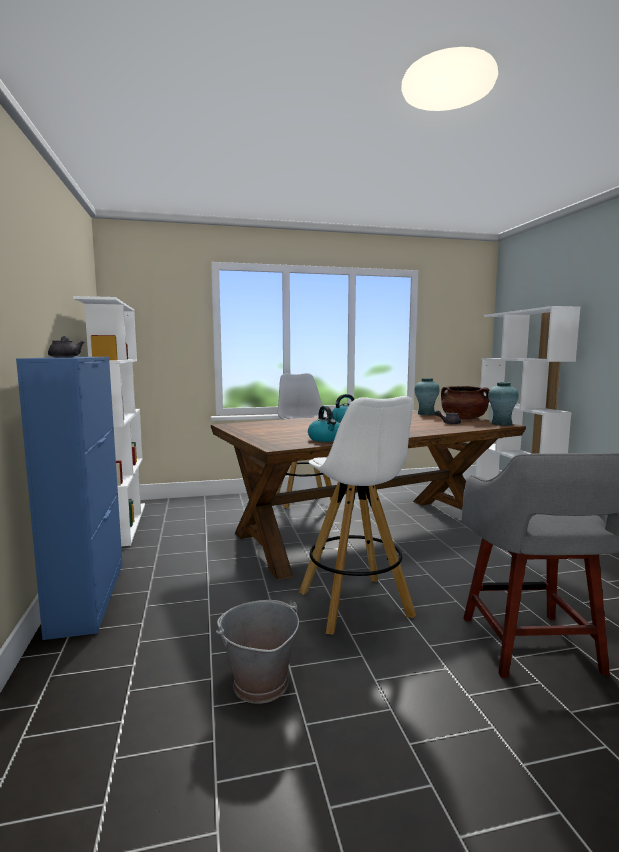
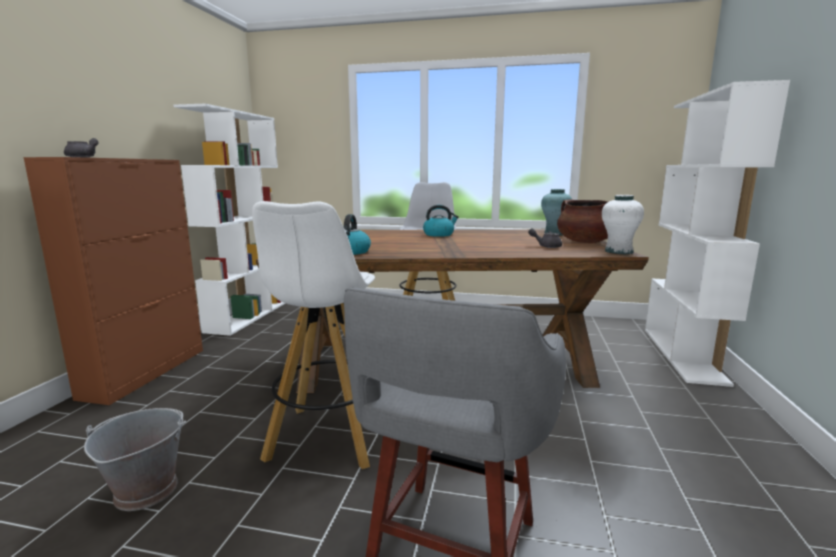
camera: 25 degrees right, 5 degrees up
(89, 596) = (146, 372): blue cabinet -> brown cabinet
(501, 424) = (618, 252): turquoise vase -> white vase

